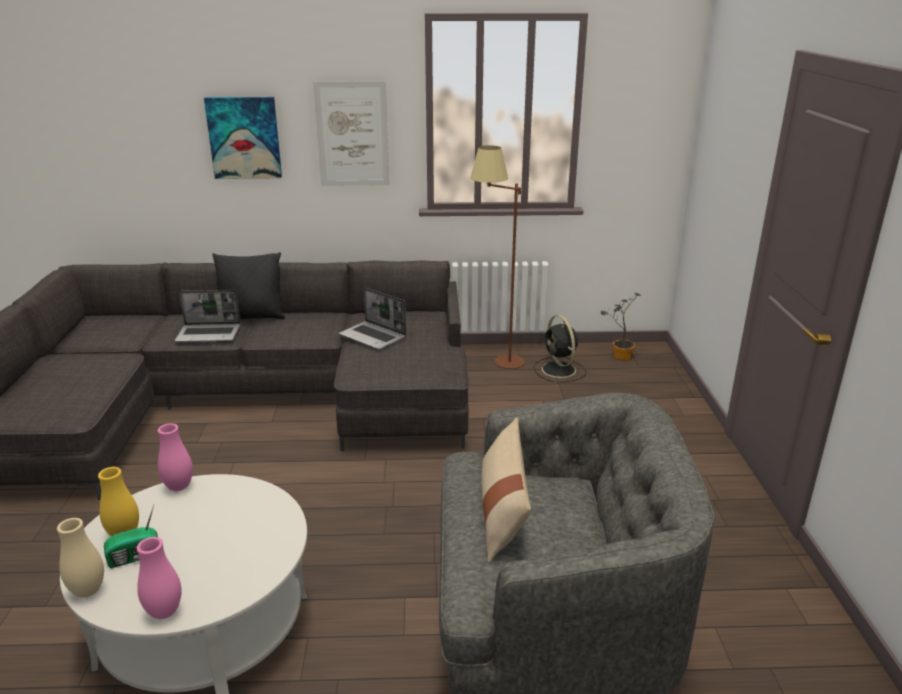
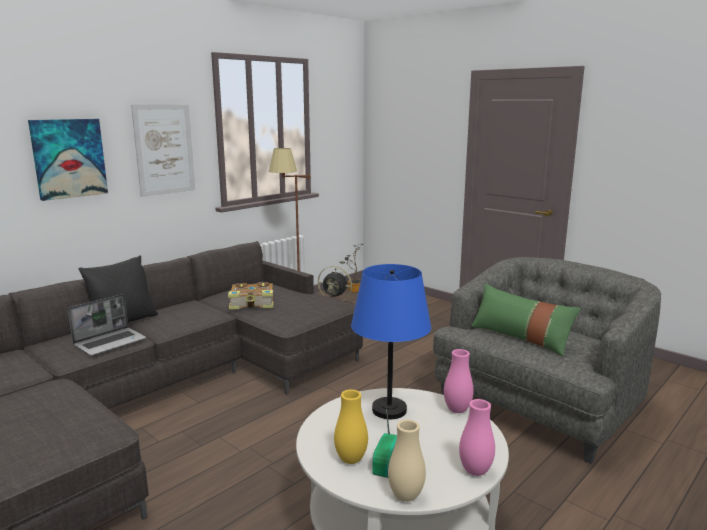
camera: 45 degrees left, 10 degrees down
(179, 487) = (321, 420): pink vase -> pink vase (457, 410)
(236, 512) = (389, 410): none -> blue table lamp
(373, 337) = (253, 303): laptop -> book
(502, 511) = (520, 337): beige pillow -> green pillow

